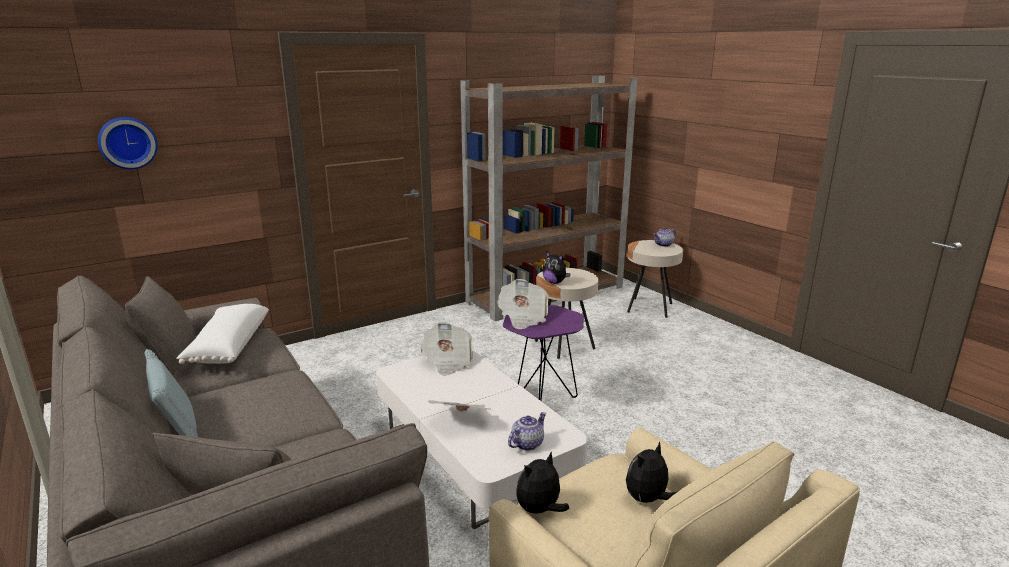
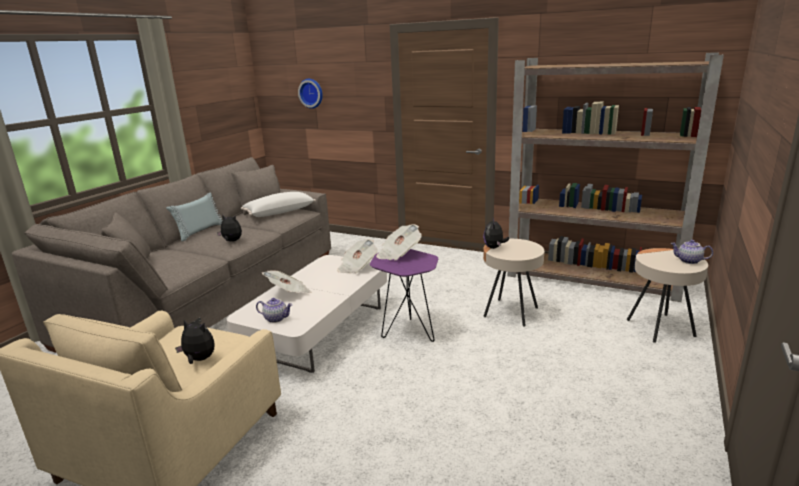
camera: 60 degrees right, 0 degrees up
(539, 510) = (175, 330): plush toy -> plush toy (231, 241)

